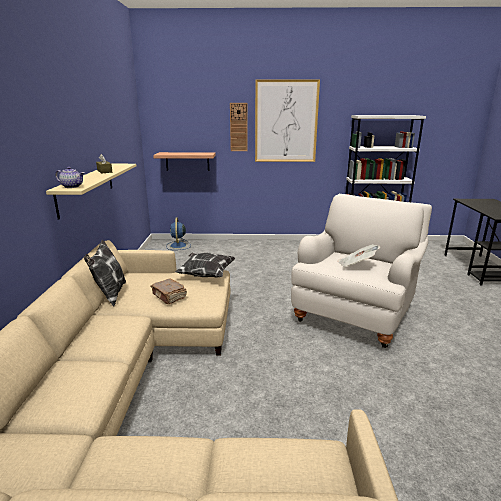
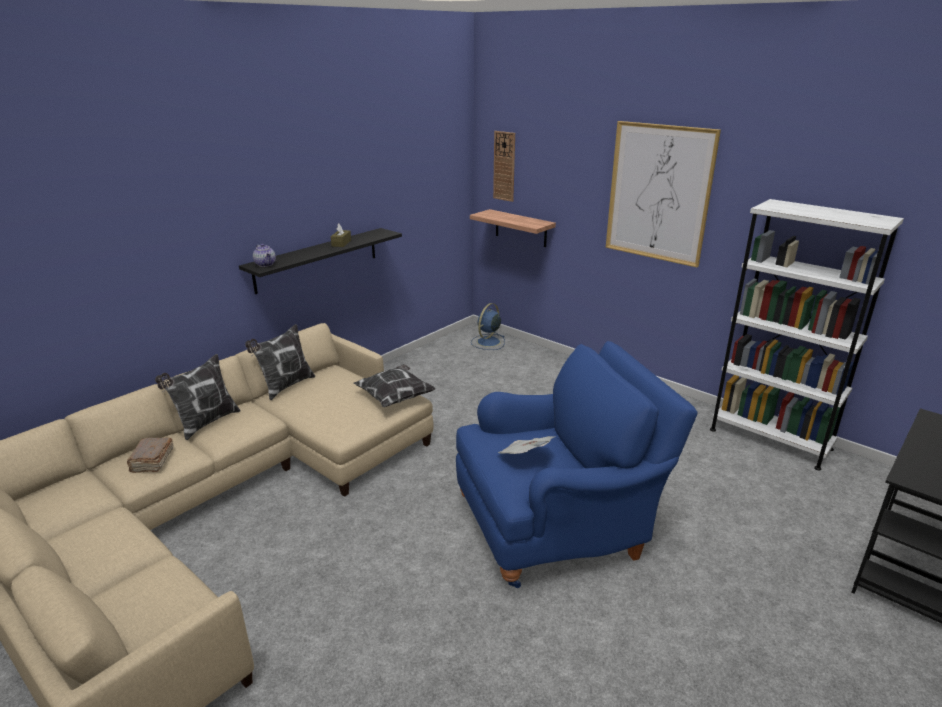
camera: 40 degrees right, 5 degrees up
(79, 341) = (205, 423): none -> pillow
(86, 188) = (317, 259): beige shelf -> black shelf
(169, 296) = (322, 409): brown book -> brown book (152, 461)
(238, 127) = (589, 191): wall clock -> wall clock (504, 166)
(355, 312) = (558, 526): white armchair -> blue armchair

